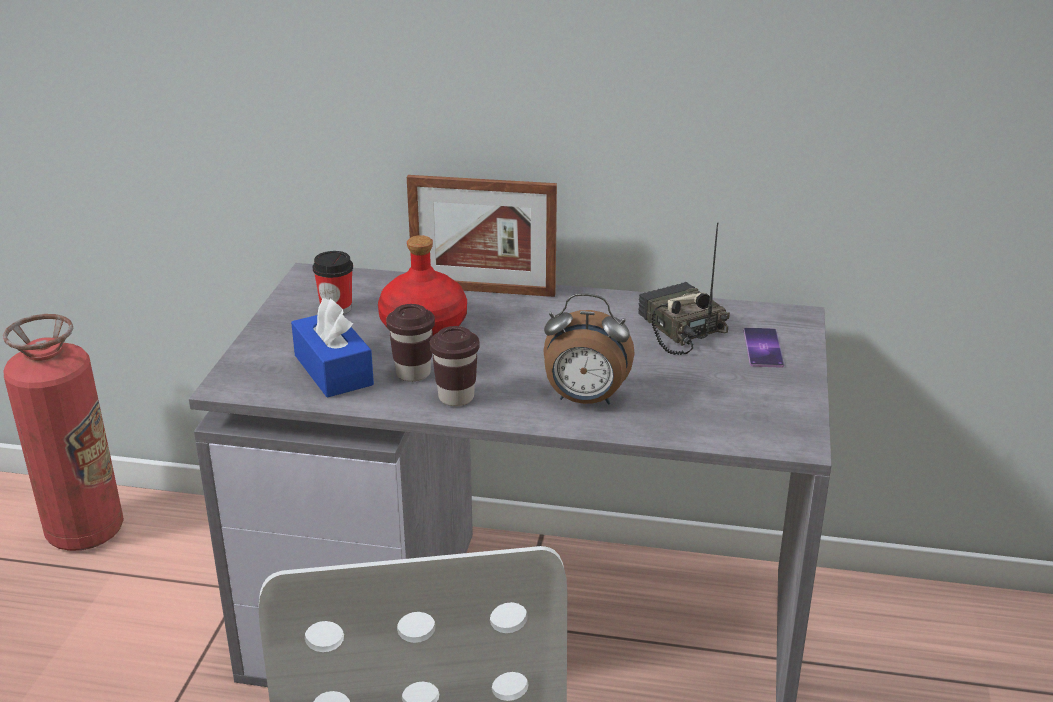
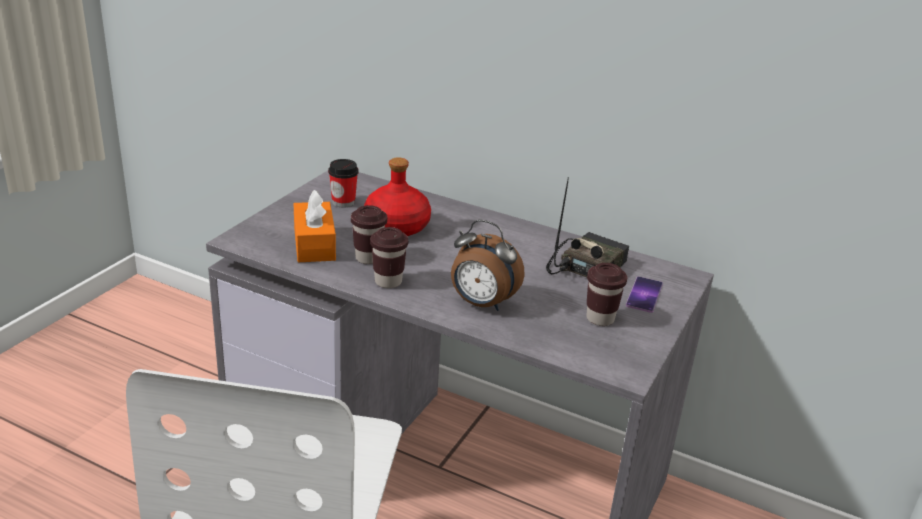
camera: 15 degrees right, 0 degrees up
(85, 531) = (178, 329): fire extinguisher -> none
(333, 370) = (314, 244): blue tissue box -> orange tissue box
(483, 290) = (455, 210): picture frame -> none
(678, 328) = (586, 266): radio -> radio turned 45 degrees clockwise
(731, 387) = (600, 319): none -> brown cup

